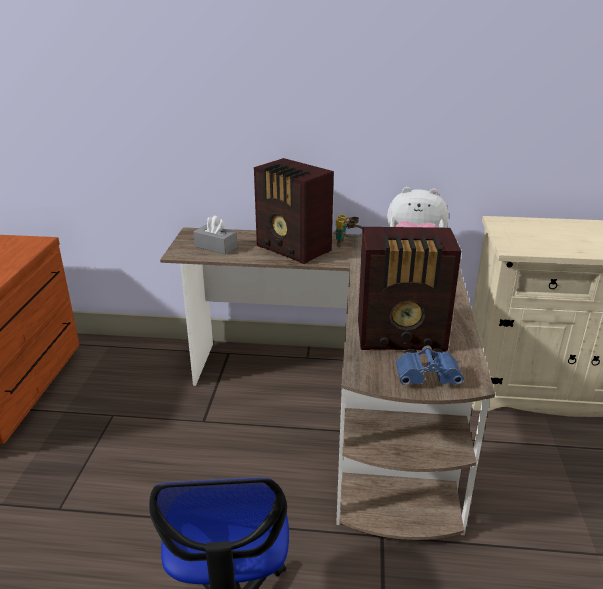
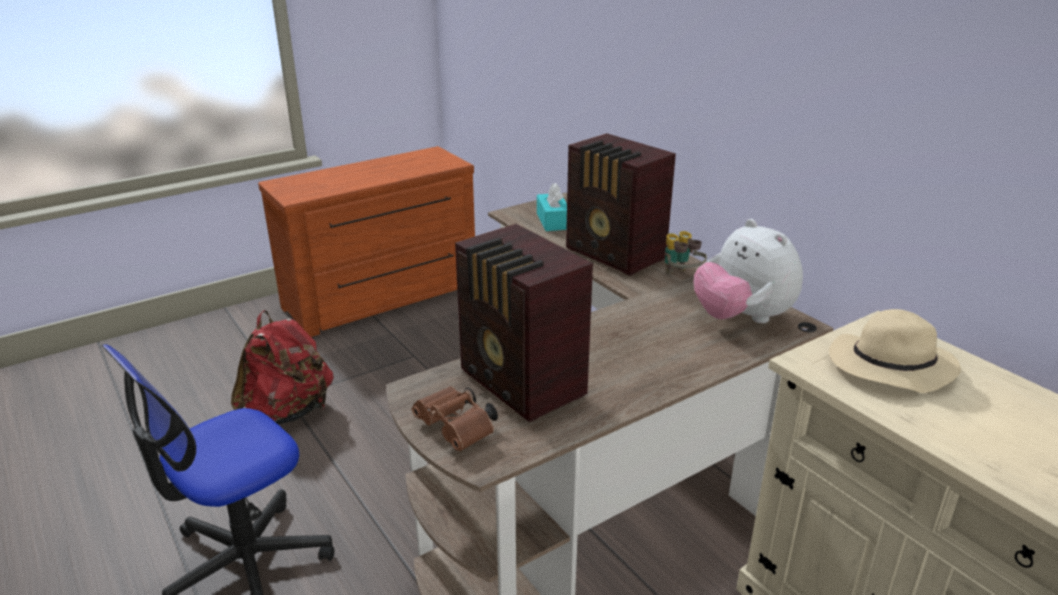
camera: 50 degrees right, 0 degrees up
(78, 517) = (288, 412): none -> red backpack
(216, 247) = (553, 221): grey tissue box -> turquoise tissue box
(294, 249) = (615, 255): radio -> radio turned 45 degrees counterclockwise
(428, 378) = (458, 430): blue binoculars -> brown binoculars
(535, 236) = (889, 367): none -> beige hat

